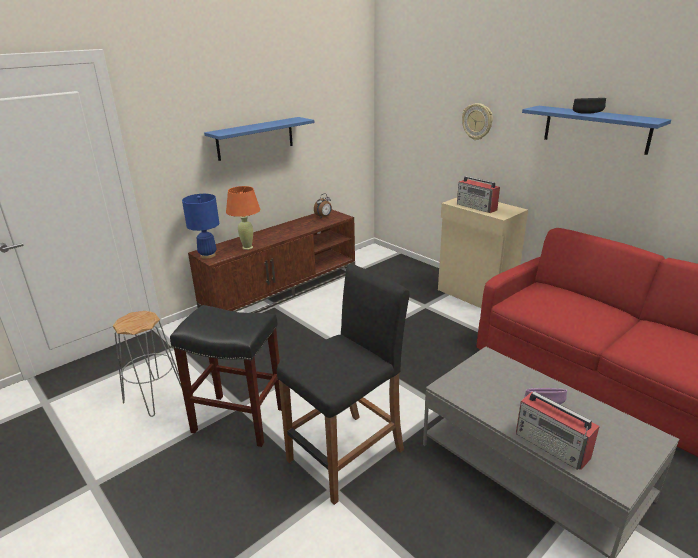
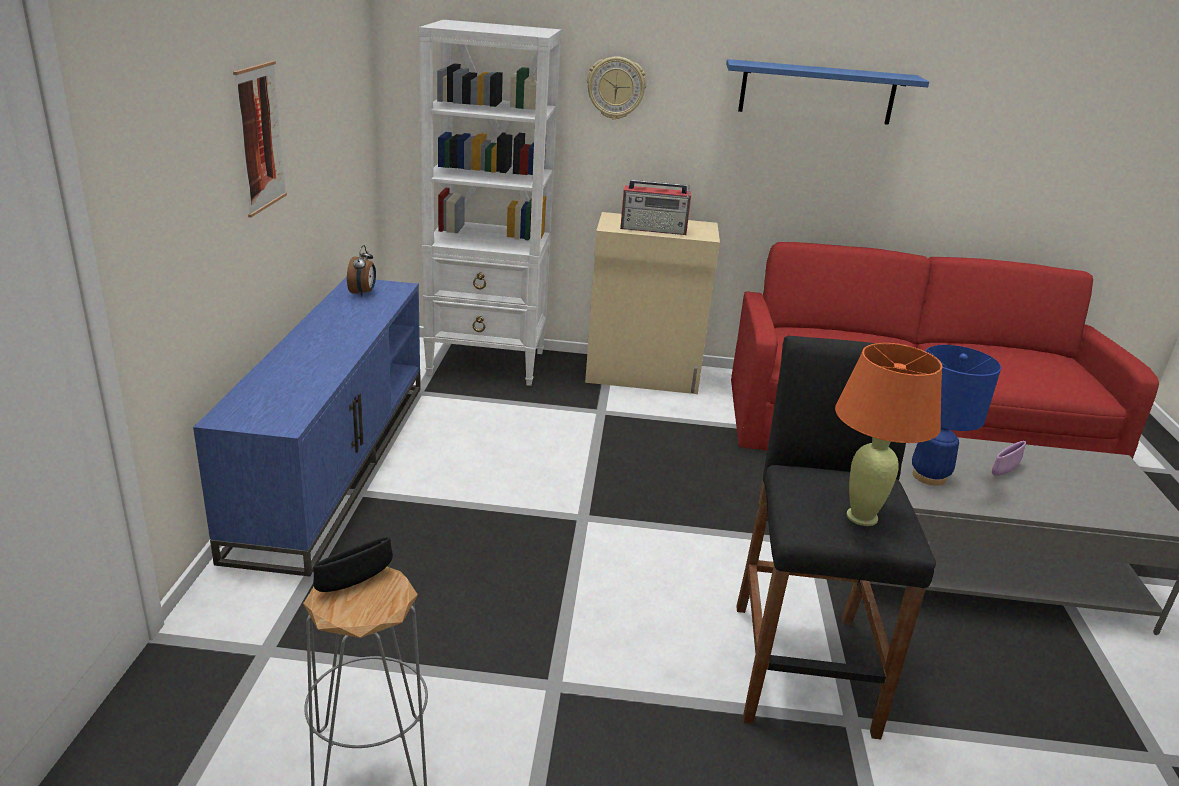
camera: 45 degrees left, 0 degrees up
(207, 255) = (254, 419): blue table lamp -> blue table lamp (929, 476)
(237, 420) = (586, 710): black stool -> none
(247, 247) = (315, 382): orange table lamp -> orange table lamp (862, 517)
(255, 138) = (260, 138): blue shelf -> picture
(282, 290) = (333, 461): brown tv stand -> blue tv stand
(401, 268) = (488, 363): none -> white bookcase
(552, 446) = (1077, 511): radio -> none
(587, 113) = (821, 69): black bowl -> black bowl (354, 582)

